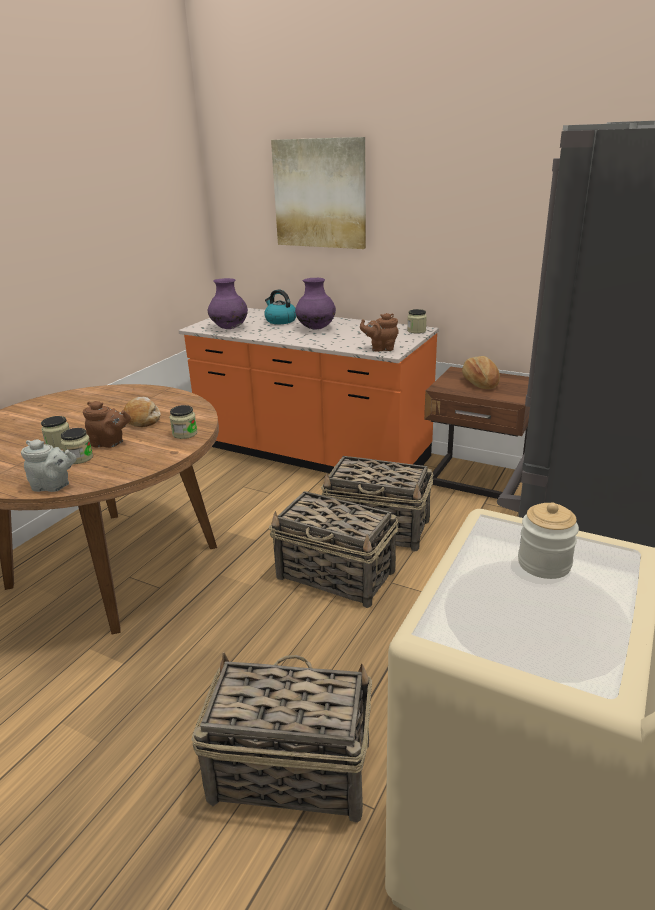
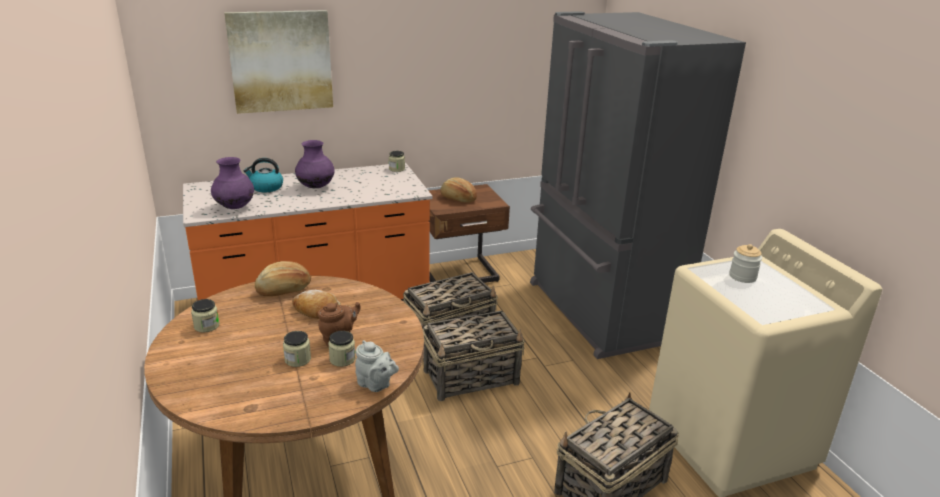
camera: 50 degrees left, 0 degrees up
(54, 486) = (376, 385): grey teapot -> grey teapot turned 75 degrees clockwise
(157, 397) = (284, 290): none -> bread
(185, 434) = (379, 306): jar -> jar (206, 326)
(381, 348) = (404, 191): brown teapot -> none

